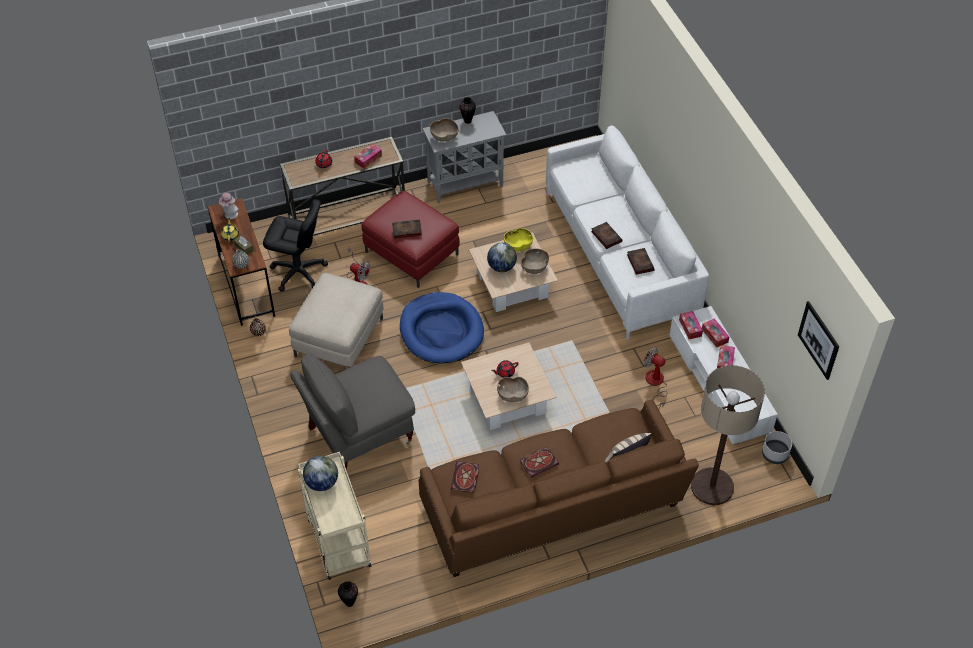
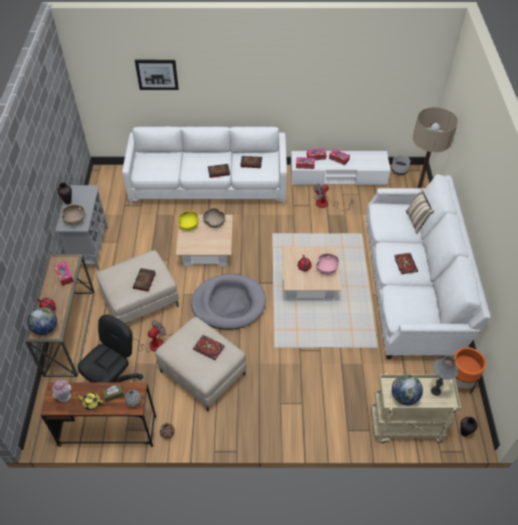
camera: 70 degrees left, 0 degrees up
(339, 511) = (435, 391): none -> grey table lamp
(358, 435) = (308, 385): grey armchair -> none
(412, 253) = (140, 300): red ottoman -> beige ottoman
(421, 588) = (459, 381): none -> orange planter
(441, 331) = (228, 304): blue dog bed -> grey dog bed
(465, 479) = (408, 309): book -> book (209, 348)
(501, 267) = (204, 241): globe -> globe (45, 329)
(512, 395) = (326, 269): brown bowl -> pink bowl
(552, 510) = (412, 287): brown sofa -> white sofa
(818, 340) = (417, 72): picture -> picture (157, 74)

